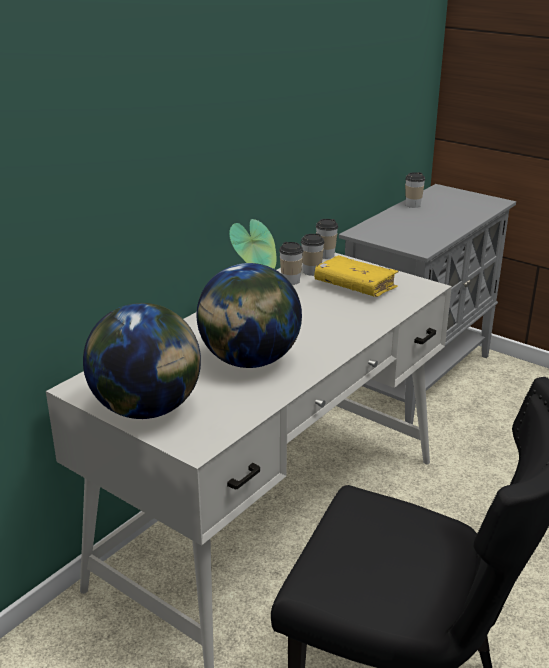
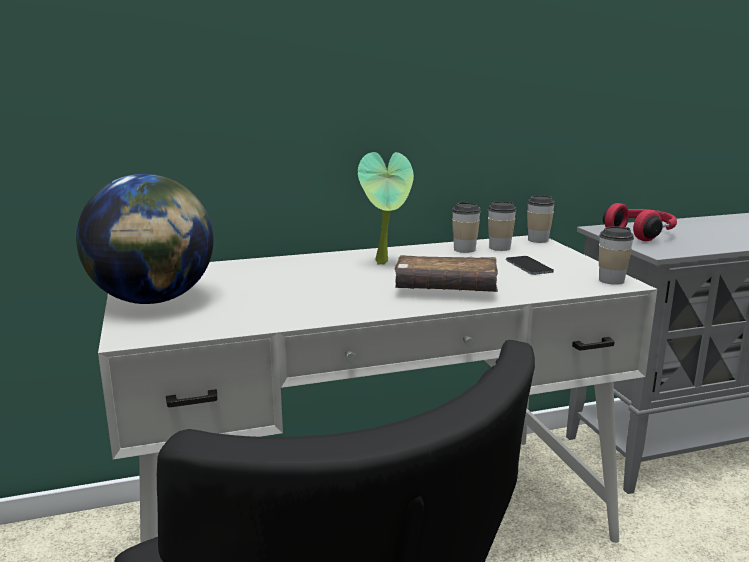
camera: 35 degrees right, 10 degrees down
(249, 361) = (309, 292): globe -> none
(334, 326) = (445, 289): none -> brown book
(355, 286) = (529, 266): yellow book -> phone
(389, 233) = (641, 234): none -> red headphones
(413, 205) = (710, 220): cup -> cup (611, 280)

